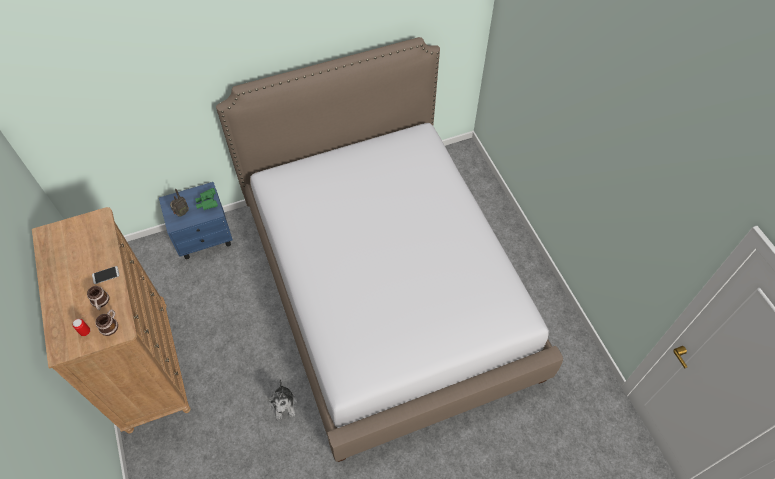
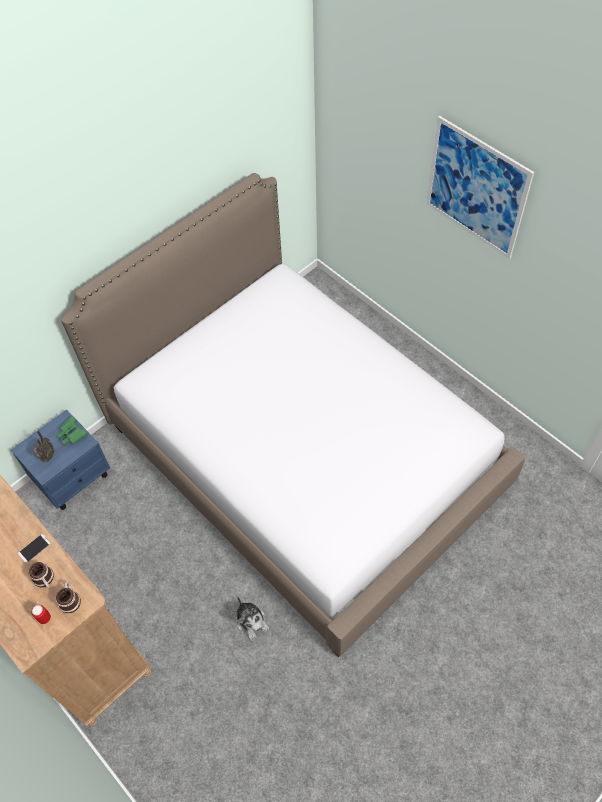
camera: 20 degrees left, 0 degrees up
(593, 106) = (476, 188): none -> picture

